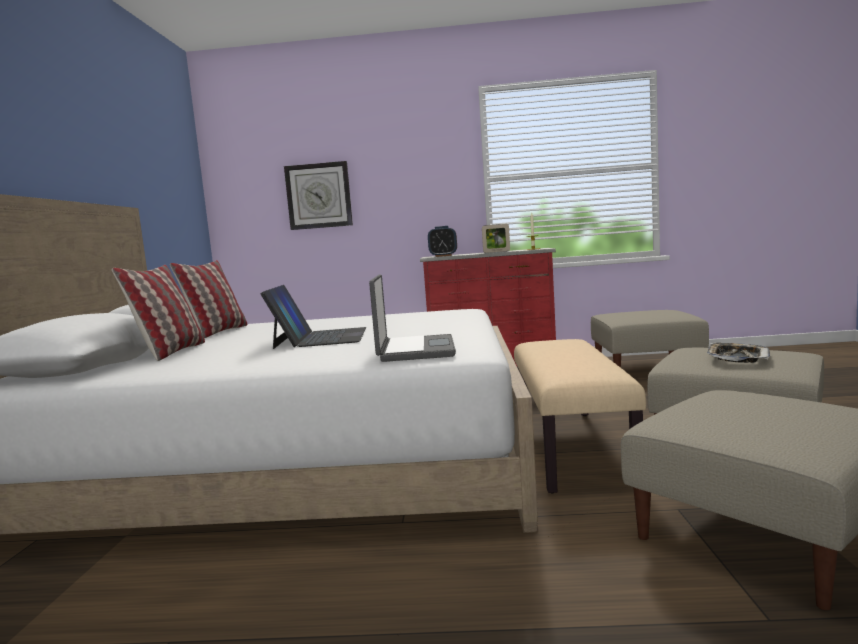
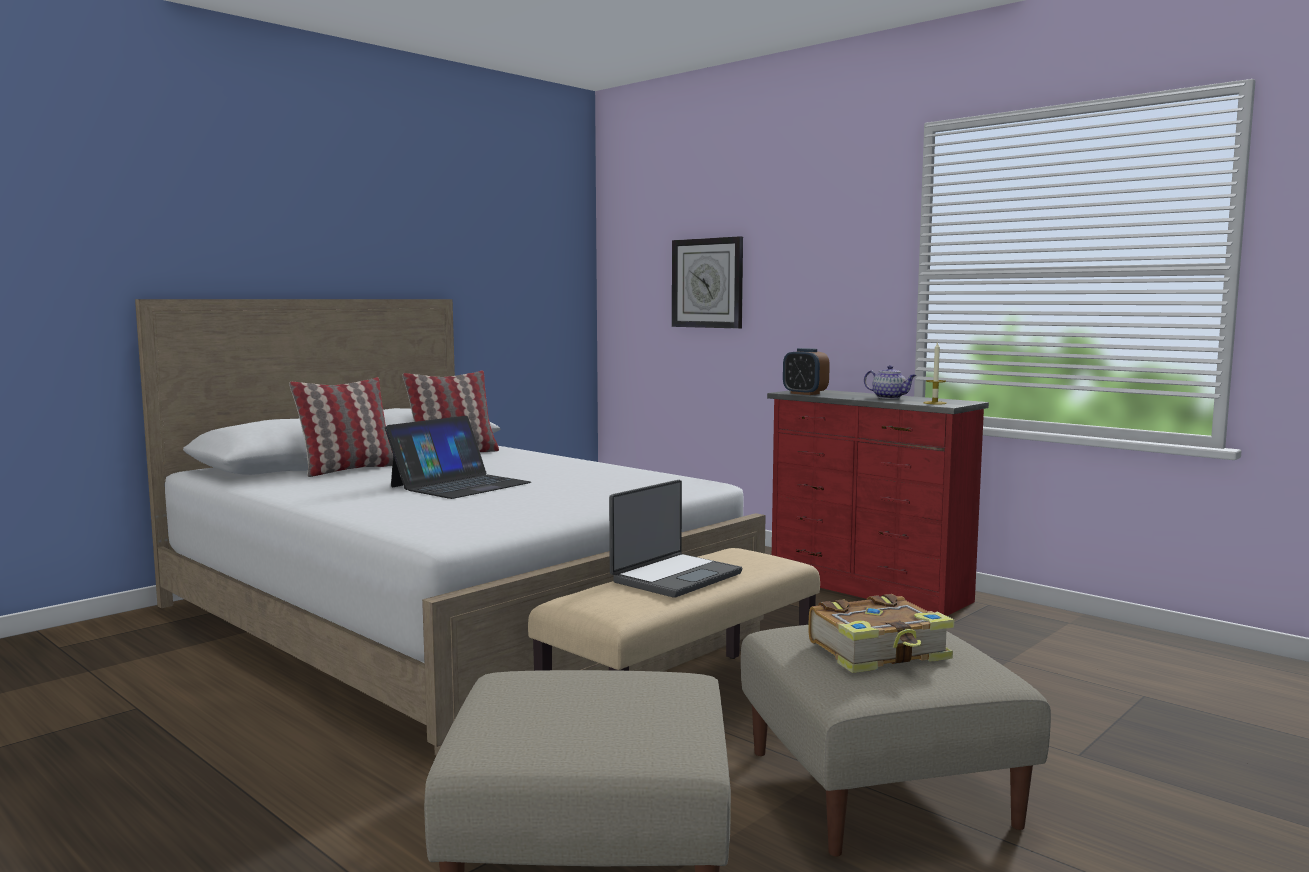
camera: 40 degrees right, 0 degrees up
(414, 350) = (431, 521): laptop -> laptop (675, 577)
(496, 251) = (889, 397): picture frame -> teapot
(646, 368) = (1097, 654): beige ottoman -> none
(737, 358) = (880, 652): tray -> book

